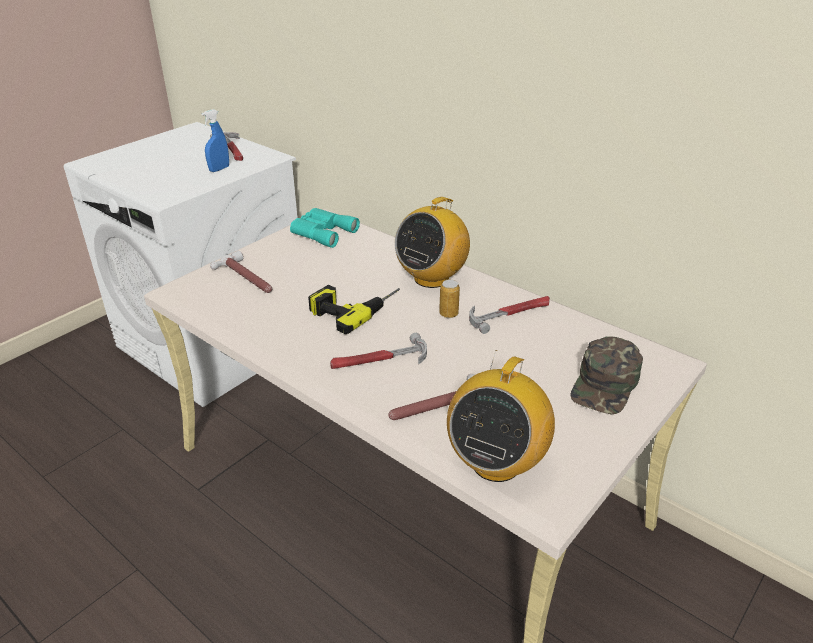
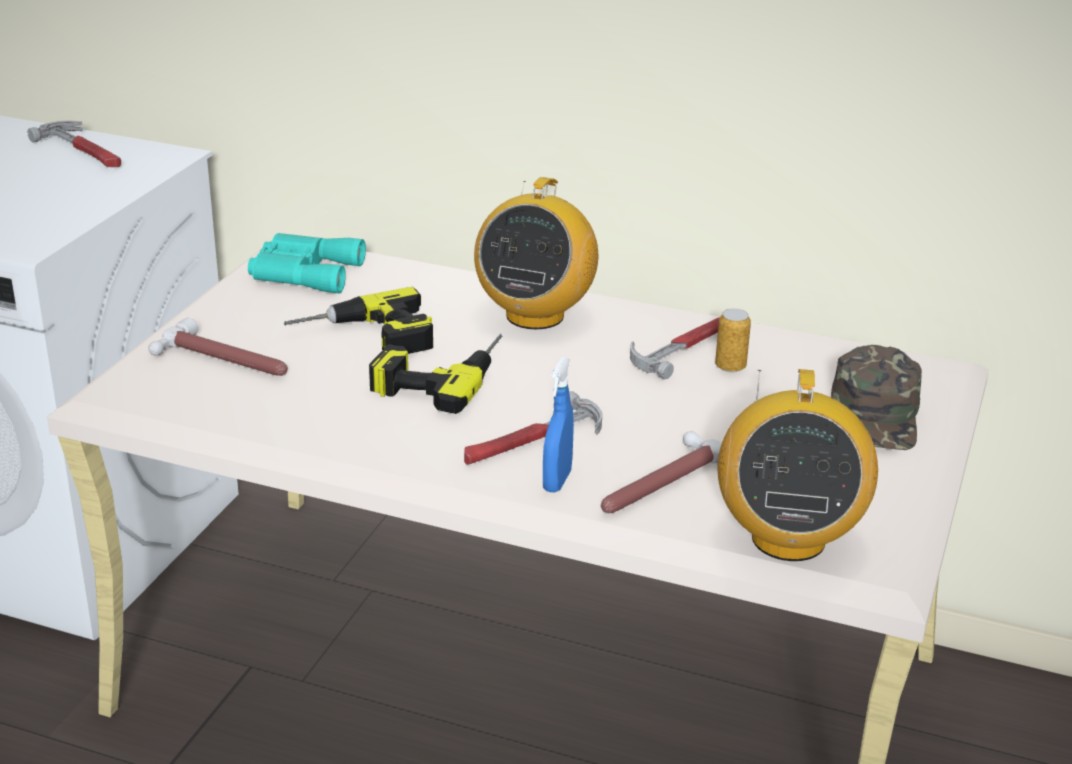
camera: 20 degrees left, 5 degrees down
(219, 169) = (87, 185): blue spray bottle -> blue spray bottle (557, 481)
(328, 277) = (365, 338): none -> power drill
(448, 314) = (595, 361): can -> can (730, 366)

